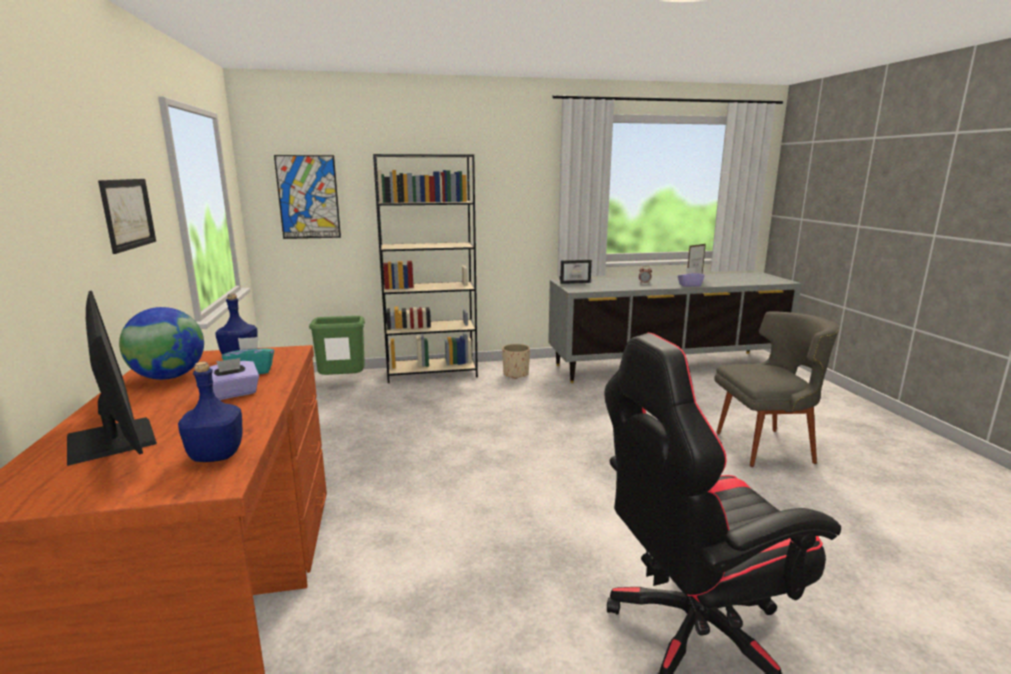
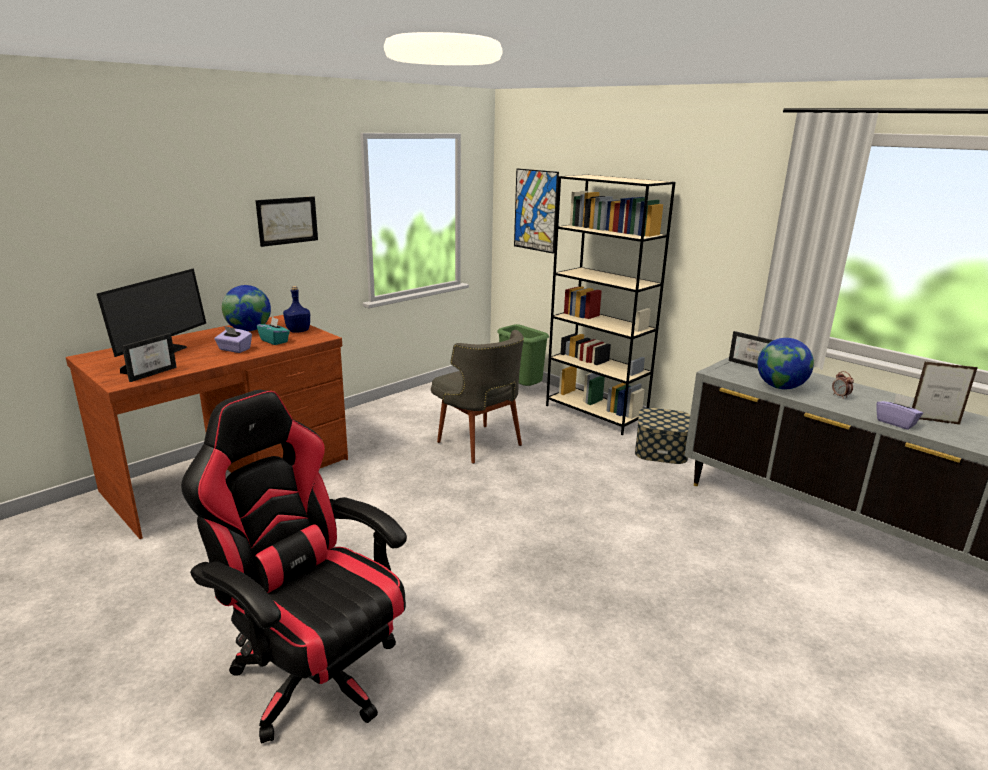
camera: 55 degrees right, 5 degrees up
(216, 454) = (151, 373): blue bottle -> picture frame
(516, 374) = (661, 450): beige planter -> storage box
(617, 287) = (780, 387): none -> globe
(763, 448) = (721, 666): grey chair -> grey chair (479, 443)

